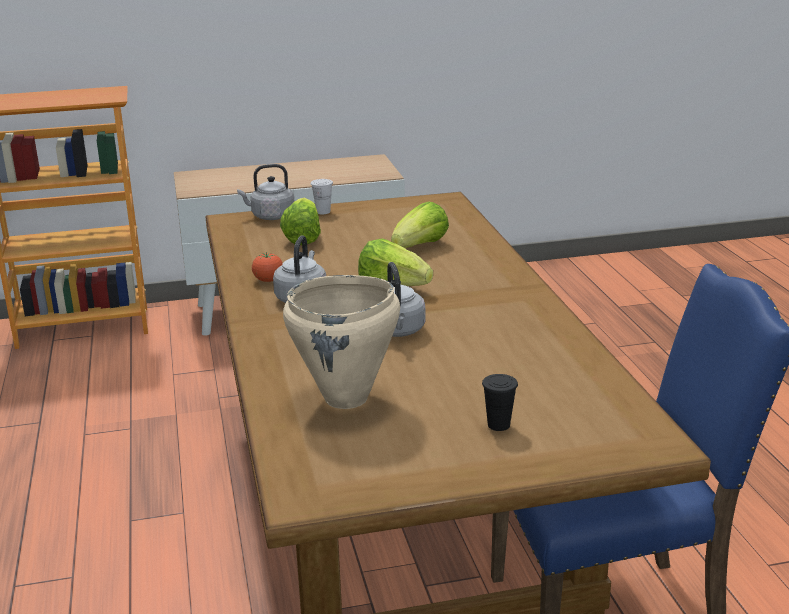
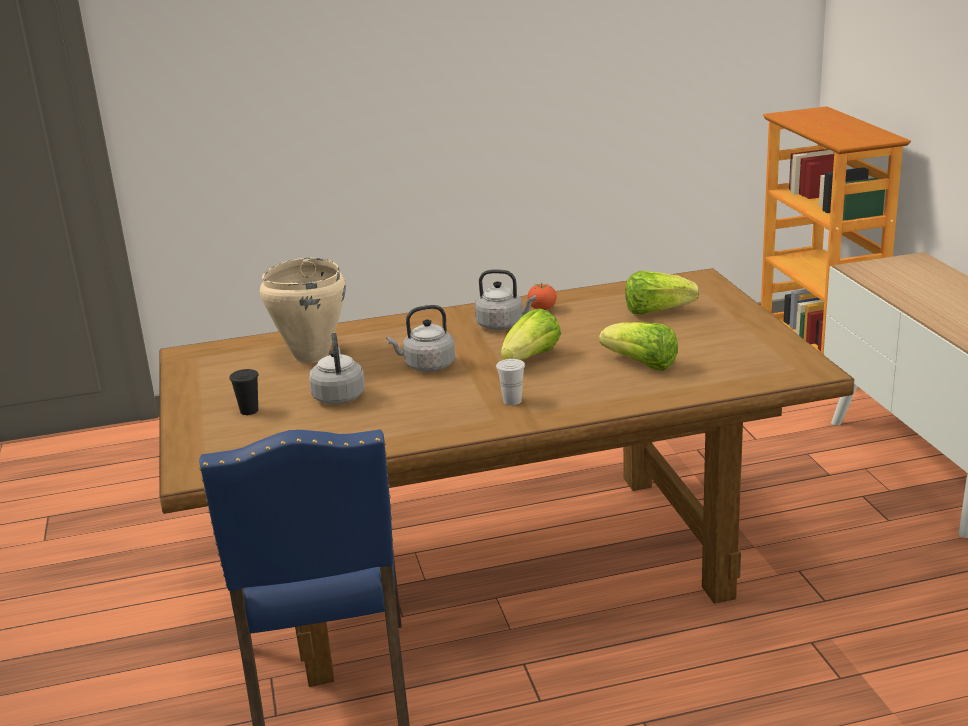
camera: 90 degrees right, 0 degrees up
(270, 216) = (715, 292): grey kettle -> grey kettle (338, 396)
(323, 212) = (739, 313): white cup -> white cup (512, 401)

